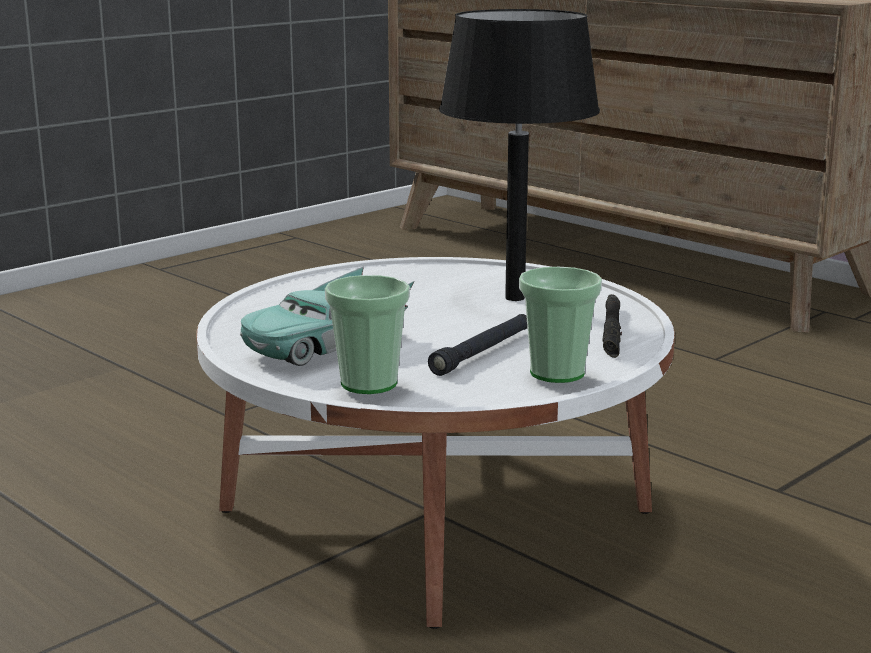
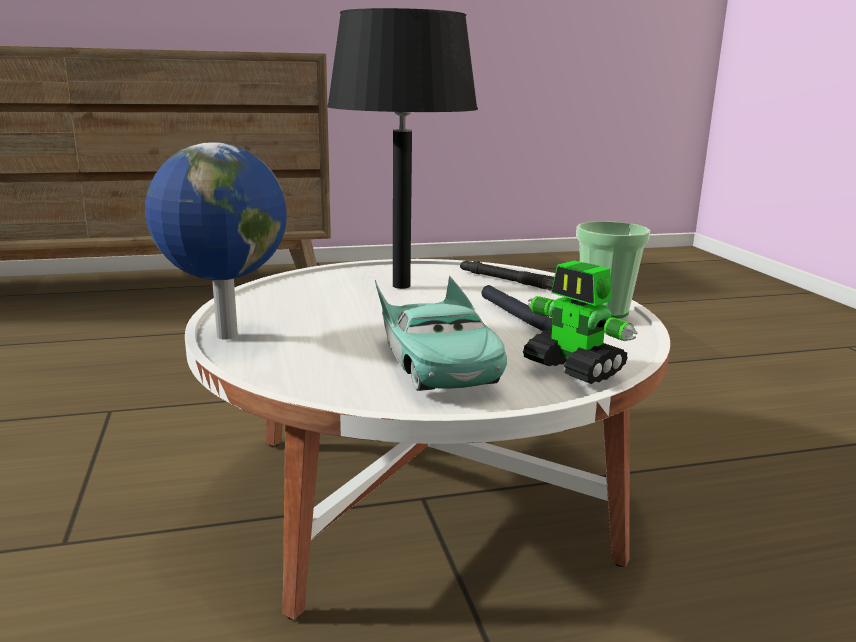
camera: 60 degrees left, 0 degrees up
(299, 285) = (224, 336): none -> globe
(369, 384) = (574, 368): cup -> toy robot

